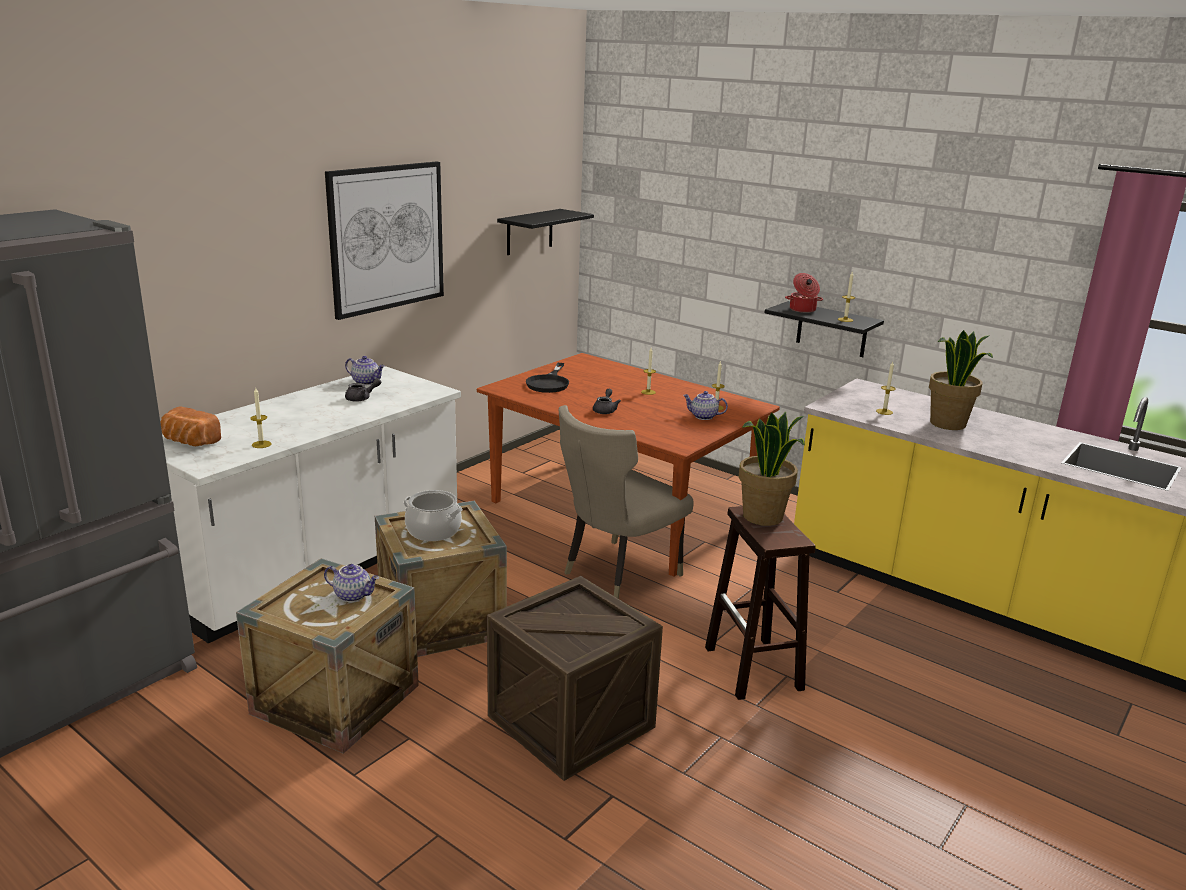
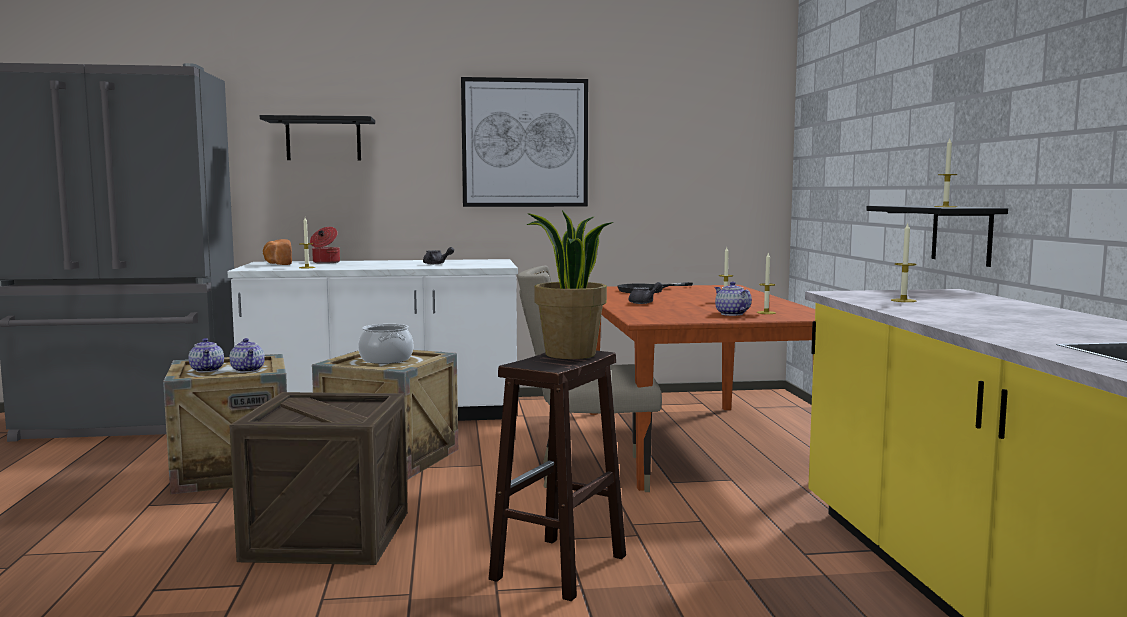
camera: 45 degrees right, 15 degrees down
(366, 382) = (468, 261): teapot -> teapot (208, 370)
(529, 232) = (711, 161): black shelf -> black shelf (323, 140)
(802, 310) = (915, 205): cooking pot -> cooking pot (325, 262)
(948, 424) = (970, 312): potted plant -> none

